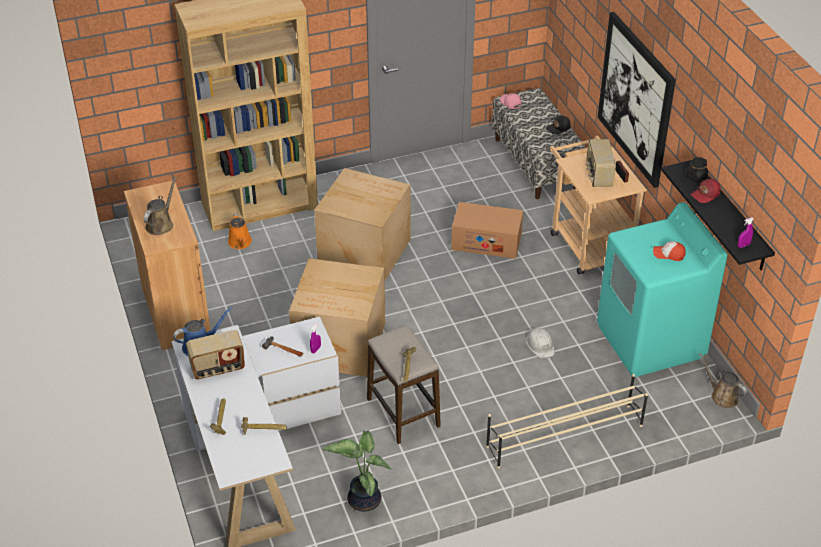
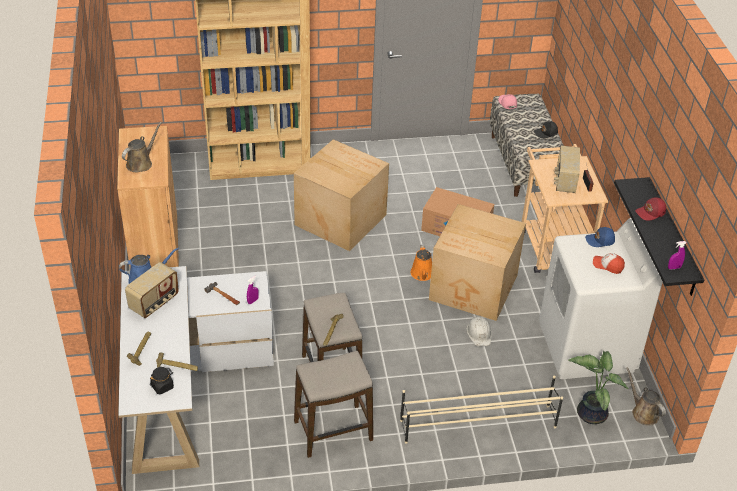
camera: 10 degrees right, 0 degrees up
(217, 368) = (154, 303): radio -> radio turned 45 degrees counterclockwise
(240, 243) = (231, 194): orange watering can -> orange watering can (422, 274)
(341, 345) = (293, 302): cardboard box -> cardboard box (474, 288)
(362, 499) = (269, 449): potted plant -> potted plant (590, 412)
(422, 469) = (333, 431): none -> stool
(636, 99) = (610, 112): picture -> none
(650, 341) = (586, 348): turquoise washing machine -> white washing machine
(654, 230) = (600, 241): none -> blue cap
(696, 177) = (646, 194): black jar -> black jar (162, 386)

